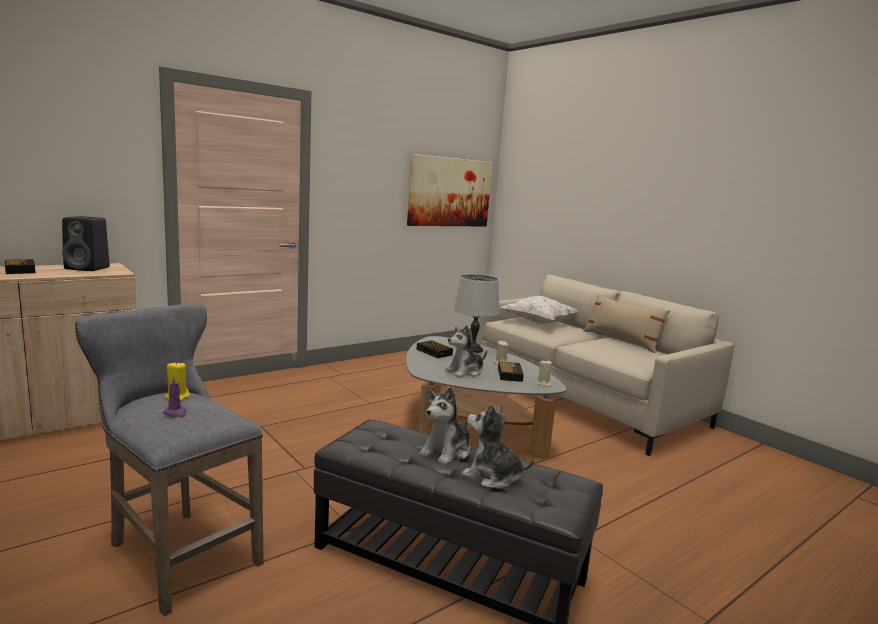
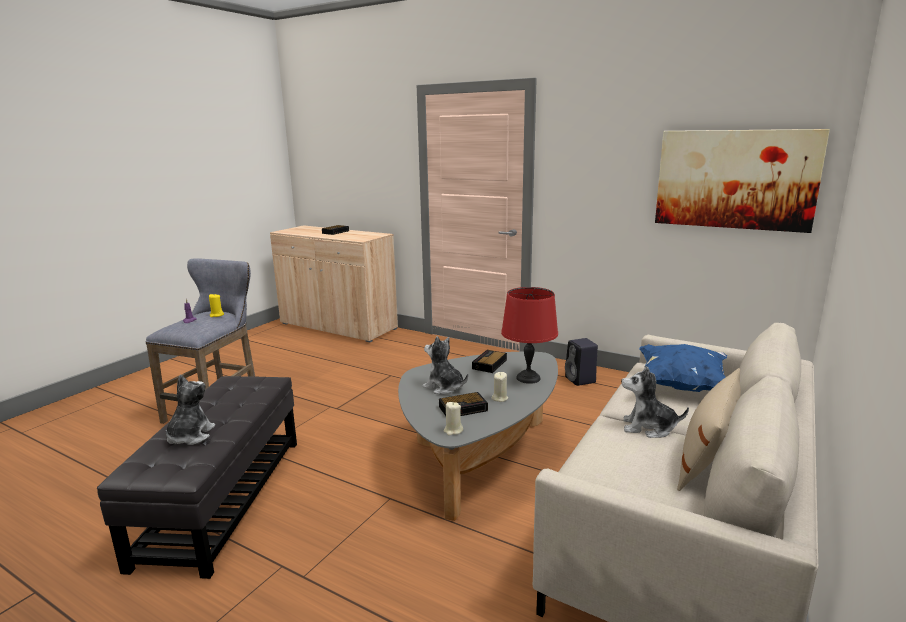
camera: 70 degrees right, 5 degrees up
(89, 268) = (362, 235): black speaker -> black speaker (581, 380)
(446, 452) = (232, 412): plush toy -> plush toy (648, 428)
(473, 349) = (529, 378): grey table lamp -> red table lamp
(538, 323) = (681, 386): white pillow -> blue pillow

